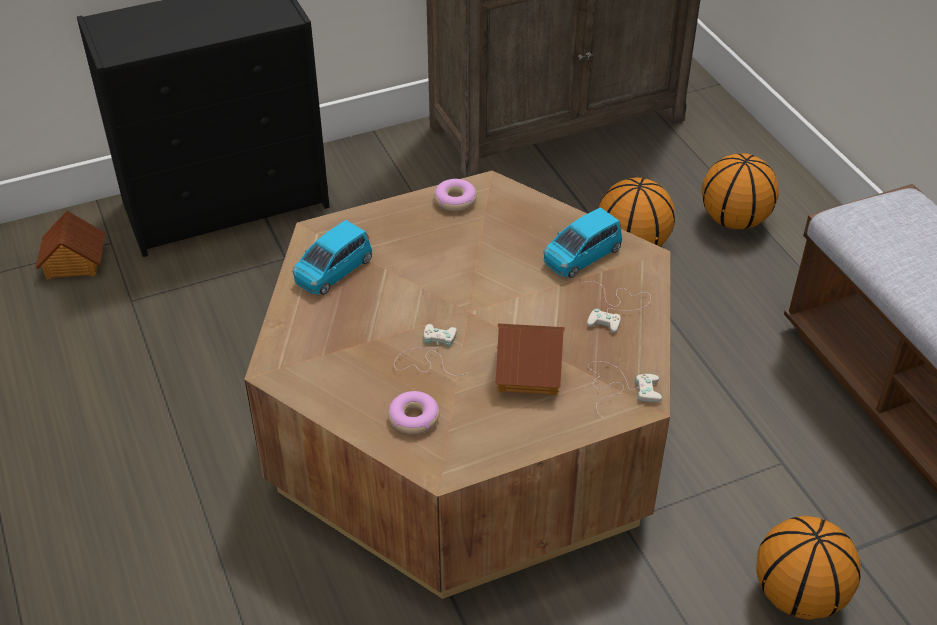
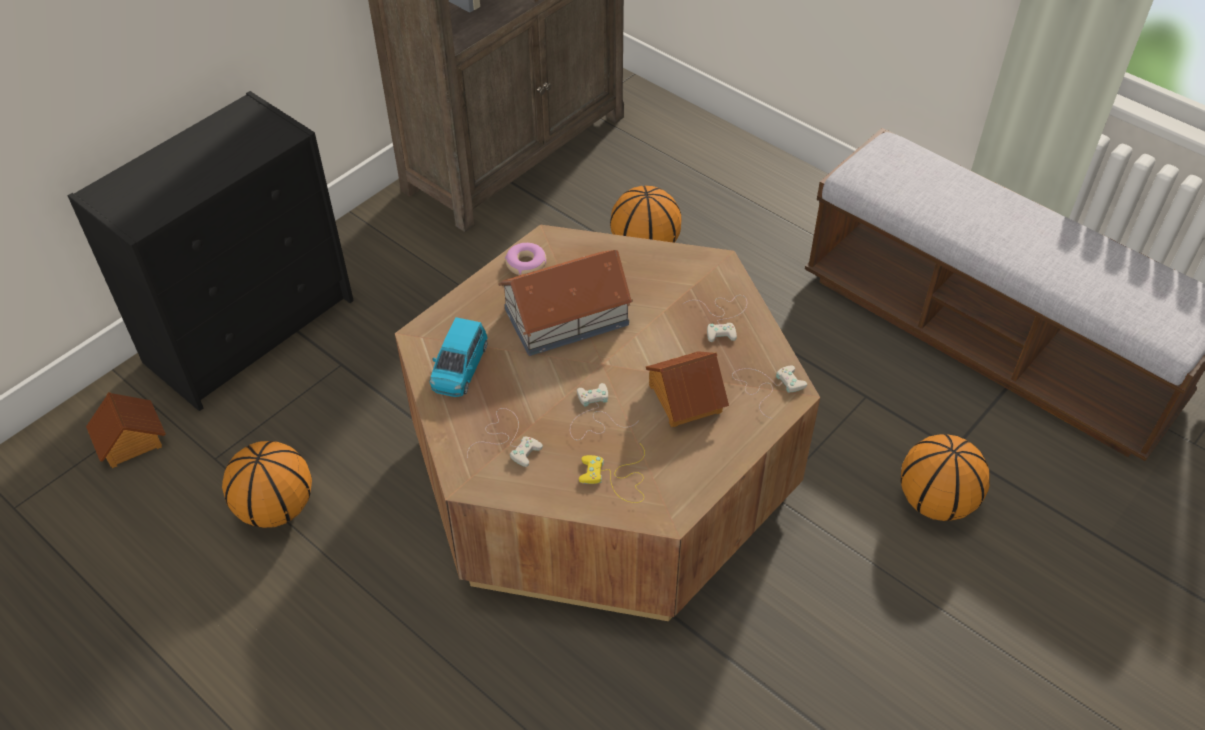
camera: 25 degrees left, 5 degrees up
(334, 347) = (507, 439): none -> white game controller
(413, 418) = (617, 478): donut -> yellow game controller
(463, 259) = (568, 316): none -> toy house
(582, 256) = (666, 279): blue toy car -> none
(735, 220) = (716, 197): basketball -> basketball (277, 507)

